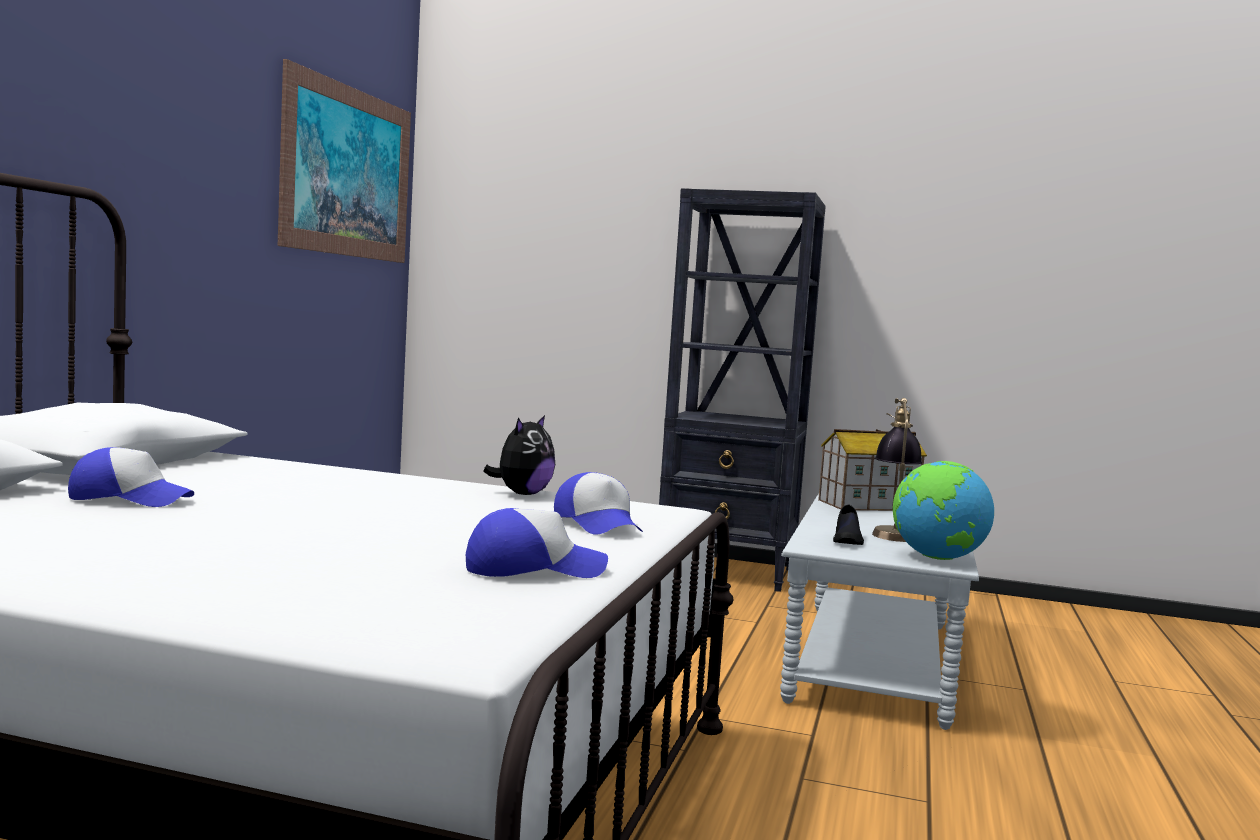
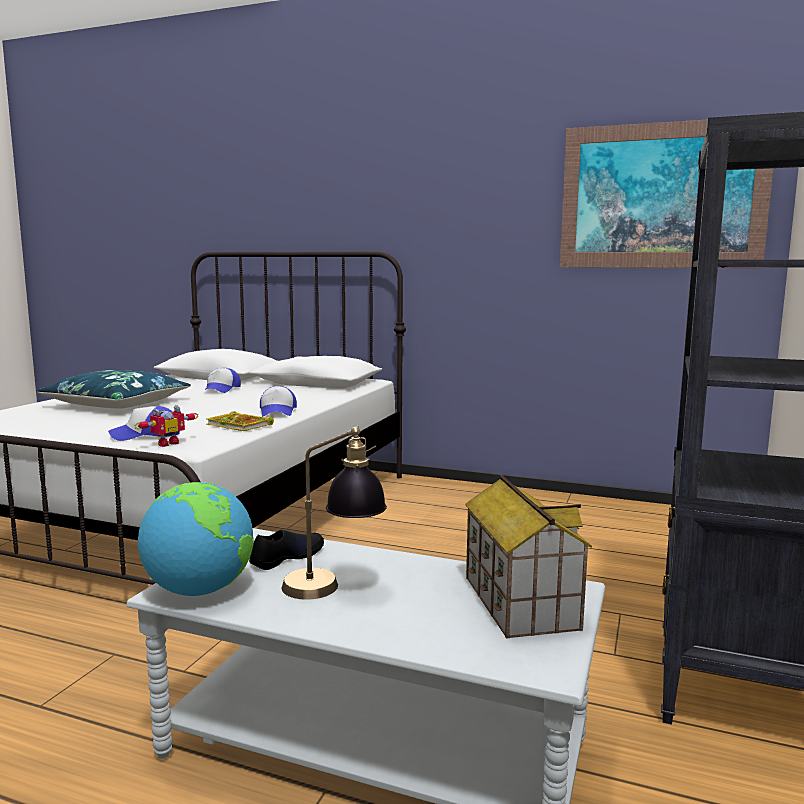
camera: 95 degrees right, 5 degrees up
(276, 549) = (117, 404): none -> blue pillow
(522, 494) = (241, 425): plush toy -> book
(533, 569) = (55, 426): cap -> cap (278, 412)
(648, 516) = (166, 443): none -> toy robot
(847, 540) = (287, 557): black shoe -> black shoe turned 120 degrees clockwise

